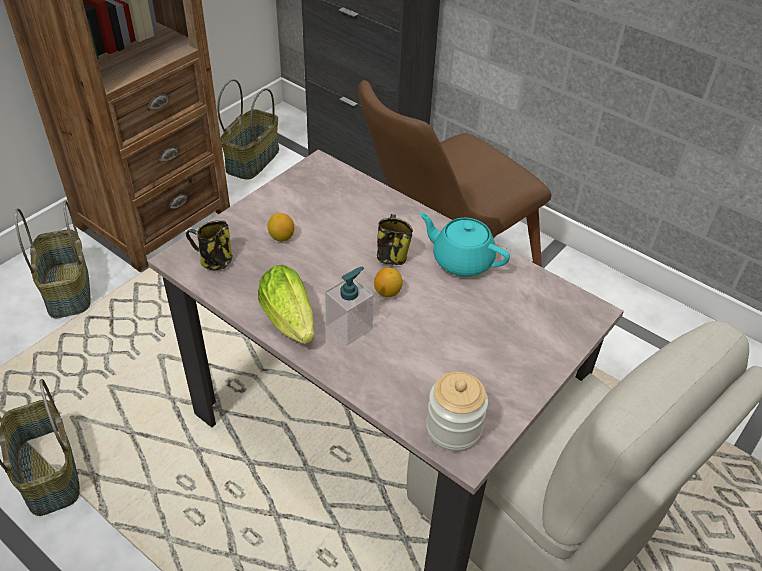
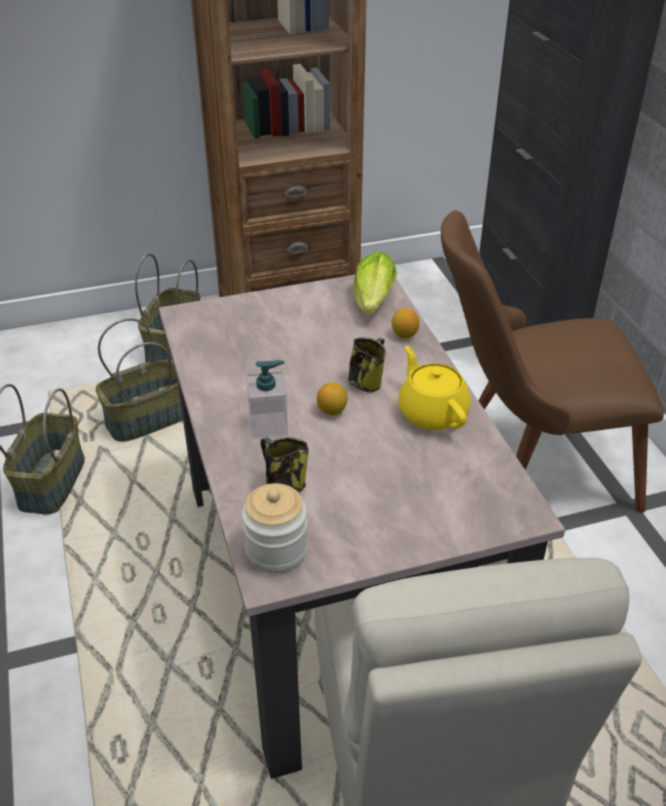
camera: 35 degrees right, 5 degrees down
(214, 261) = (208, 328): mug -> mug (283, 485)
(252, 159) = (415, 292): basket -> basket (148, 418)
(281, 237) = (282, 329): lemon -> lemon (404, 335)
(290, 322) = (223, 400): lettuce -> lettuce (372, 303)
(461, 260) = (432, 412): turquoise teapot -> yellow teapot

